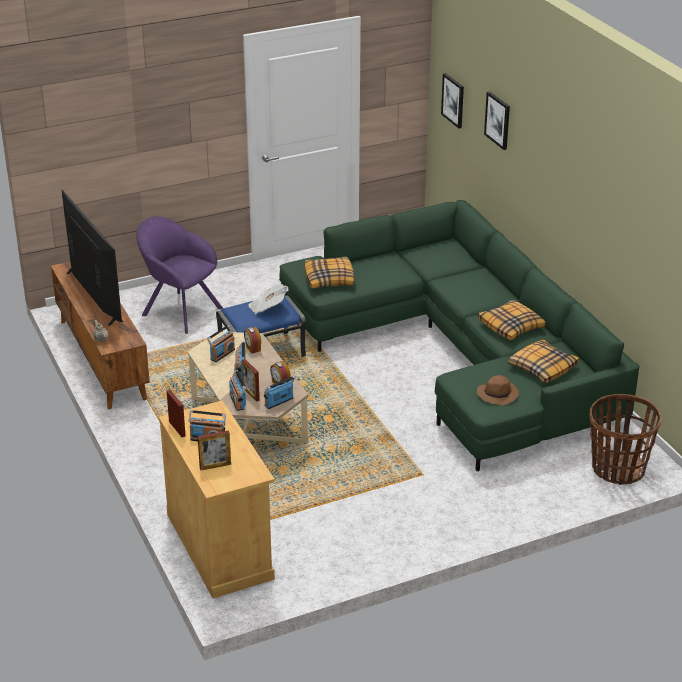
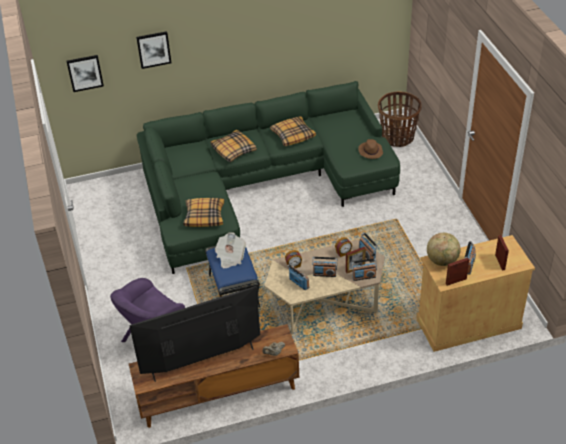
camera: 80 degrees left, 10 degrees up
(216, 417) = (442, 260): none -> globe
(542, 367) = (342, 129): pillow -> pillow (233, 150)

